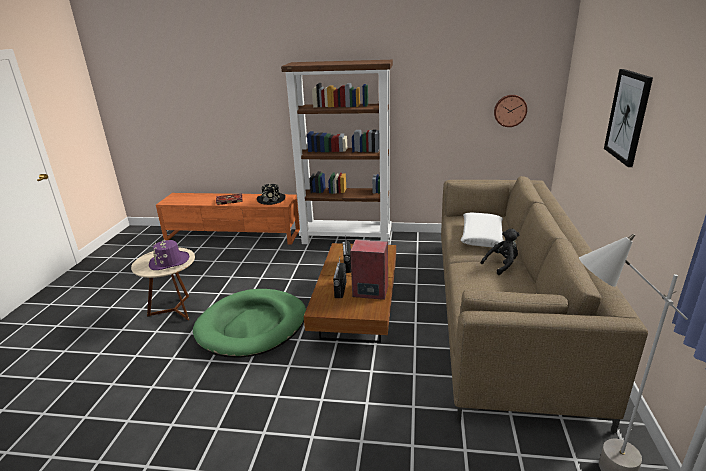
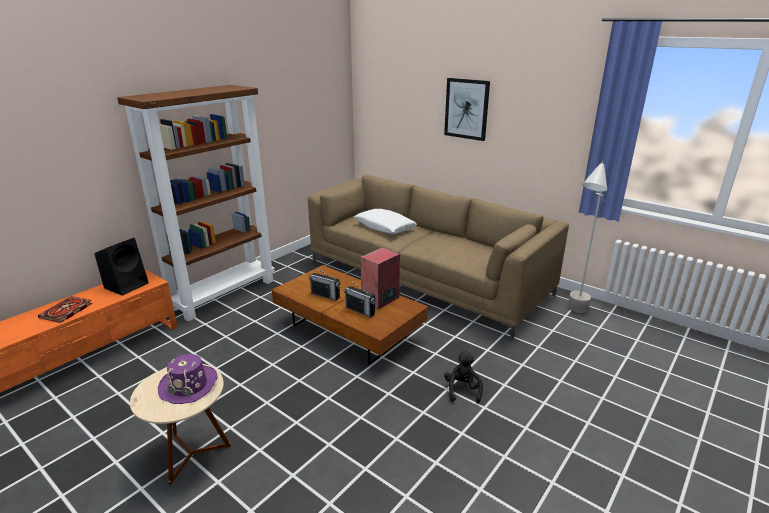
camera: 60 degrees left, 0 degrees up
(252, 326) = (301, 399): green dog bed -> none
(271, 199) = (127, 285): black hat -> black speaker
(502, 265) = (431, 237): black plush toy -> black plush toy (462, 390)
(510, 110) = (323, 123): wall clock -> none

